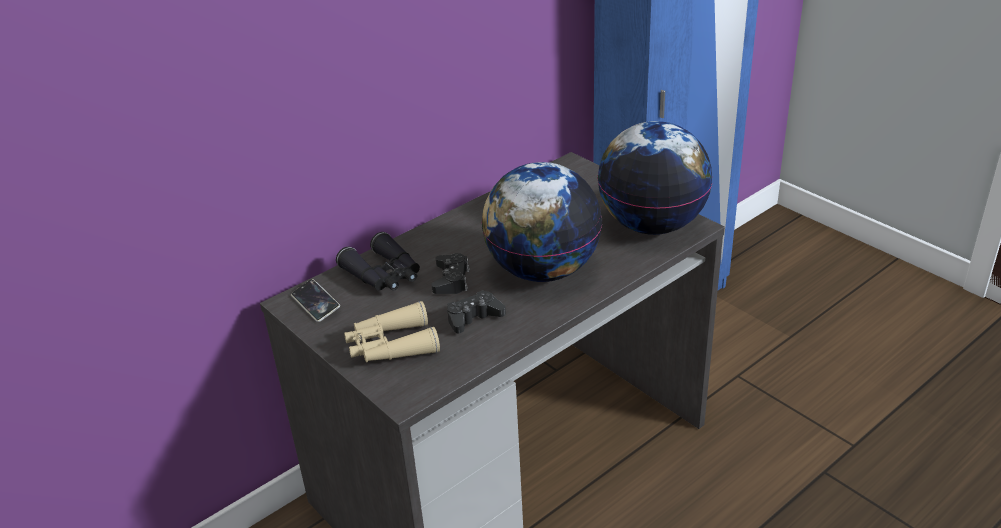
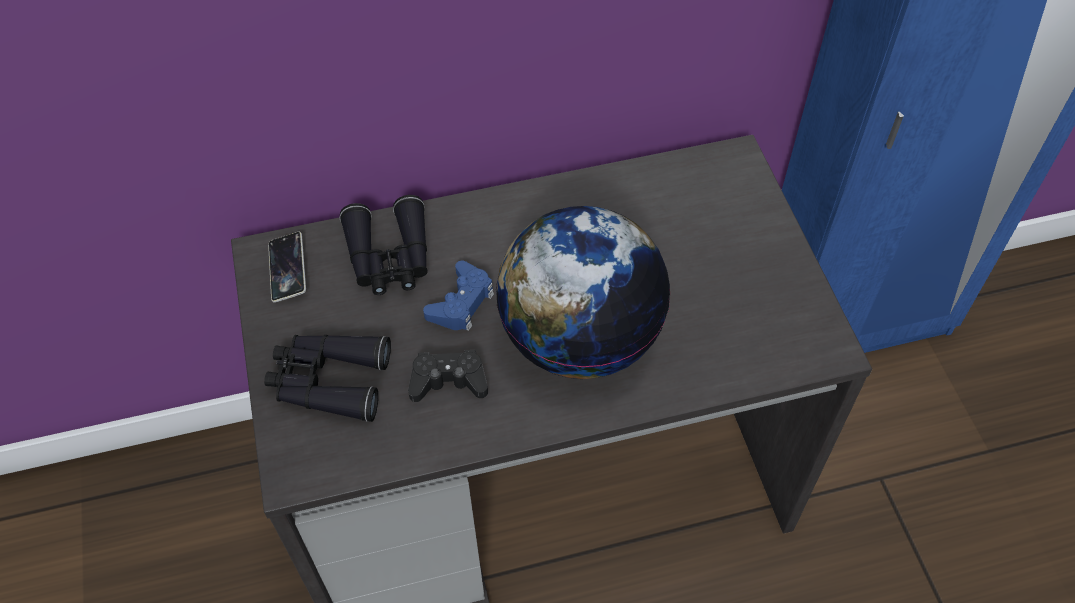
camera: 25 degrees right, 20 degrees up
(391, 346) = (328, 381): beige binoculars -> black binoculars
(451, 280) = (461, 303): black game controller -> blue game controller
(652, 225) = (774, 321): globe -> none

